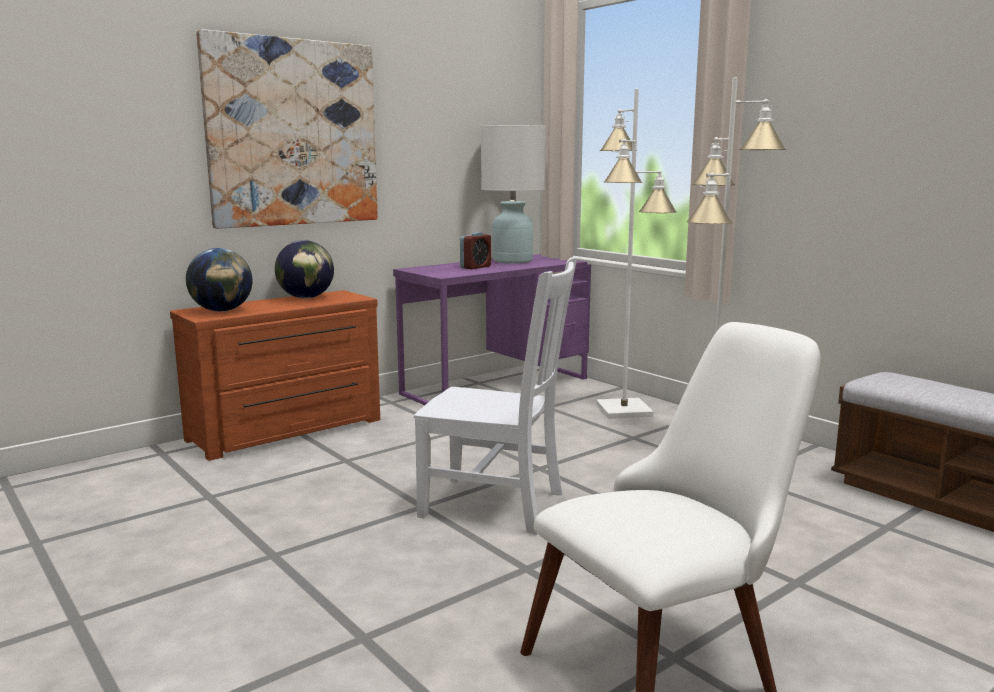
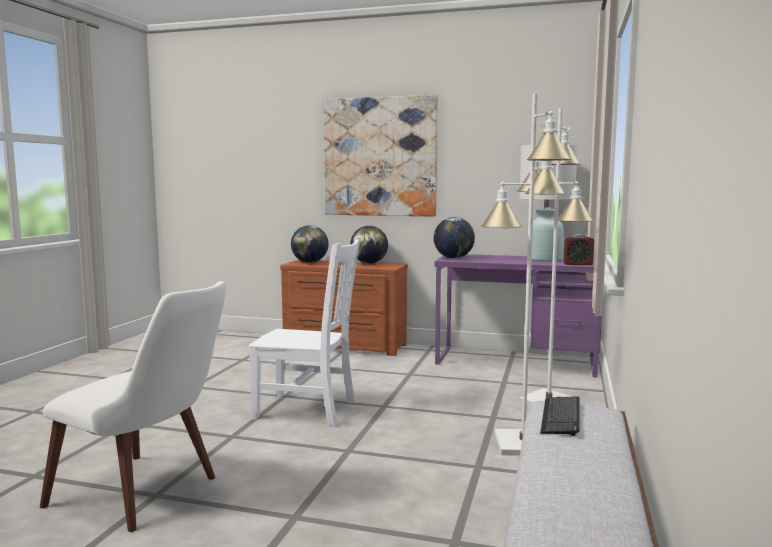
camera: 55 degrees right, 5 degrees down
(438, 272) = (453, 258): none -> globe
(475, 267) = (495, 259): alarm clock -> alarm clock (577, 264)
(497, 505) = (309, 410): white chair -> white chair turned 60 degrees counterclockwise
(908, 385) = (560, 417): none -> keyboard

